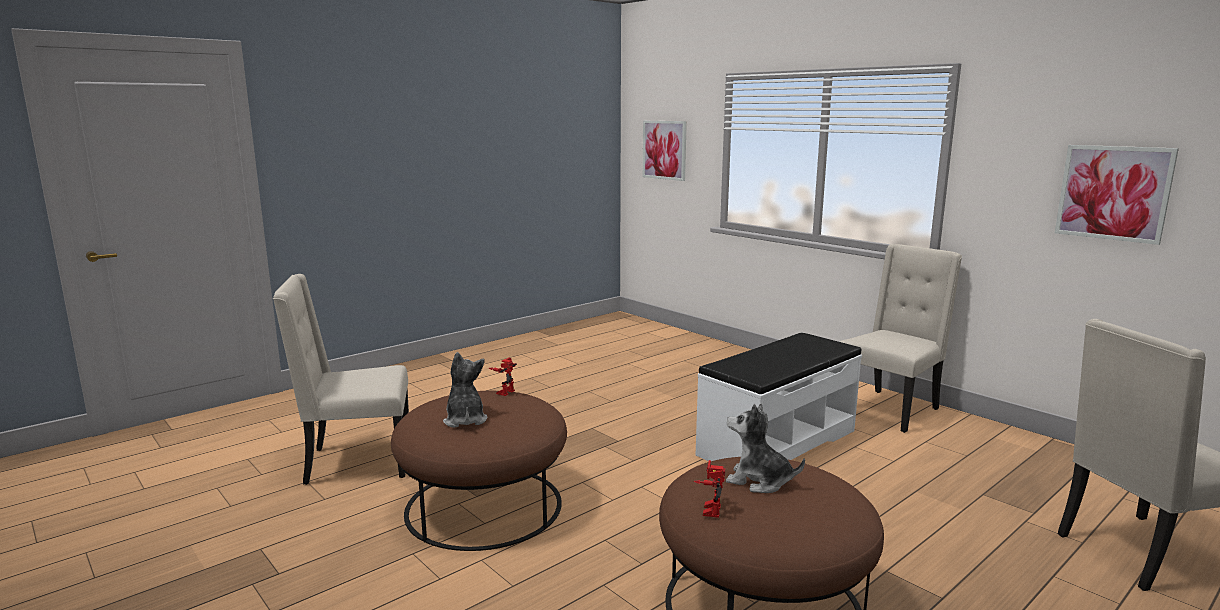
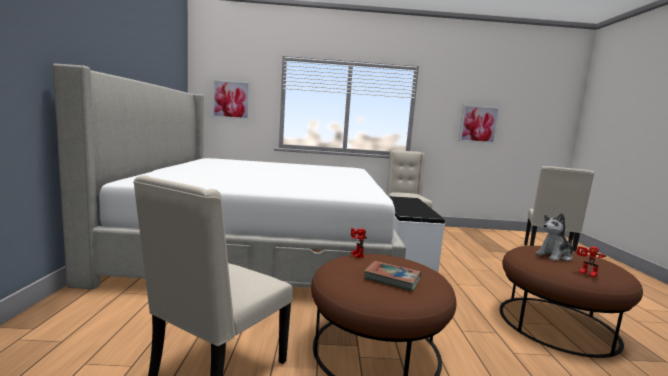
camera: 50 degrees left, 5 degrees down
(465, 420) = (392, 278): plush toy -> book
(607, 375) = (263, 246): none -> bed

